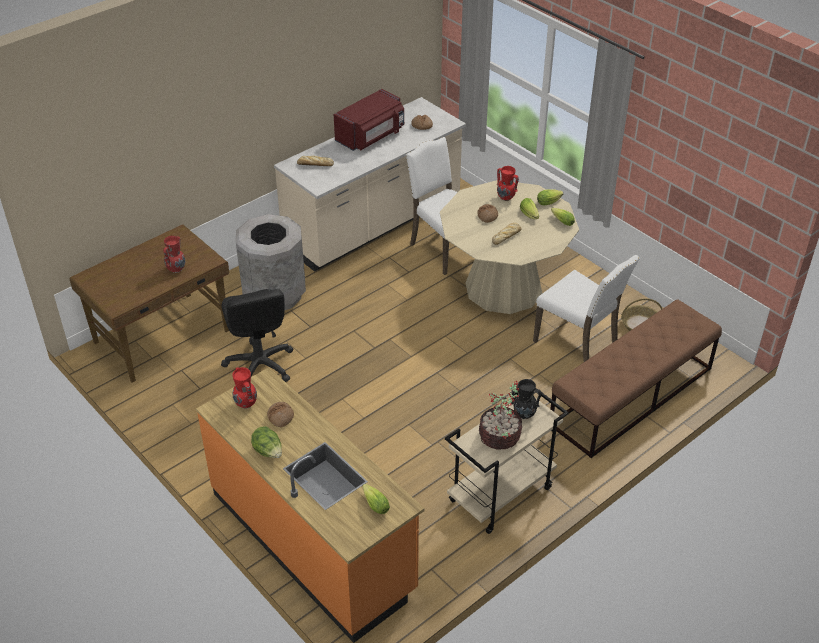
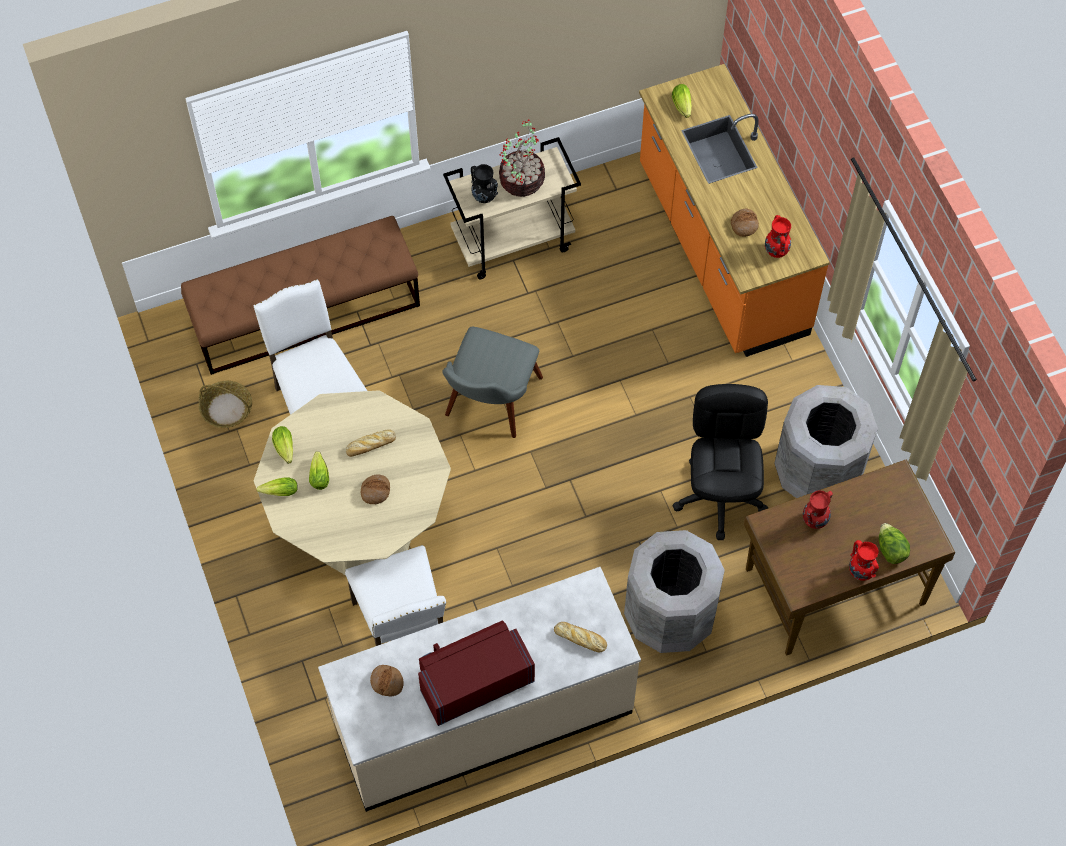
camera: 160 degrees left, 20 degrees up
(188, 398) = (817, 473): none -> grey trash can
(268, 452) = (766, 189): lettuce -> lettuce (890, 550)
(456, 374) = (488, 406): none -> grey chair
(506, 198) = (332, 518): red vase -> red vase (860, 571)

